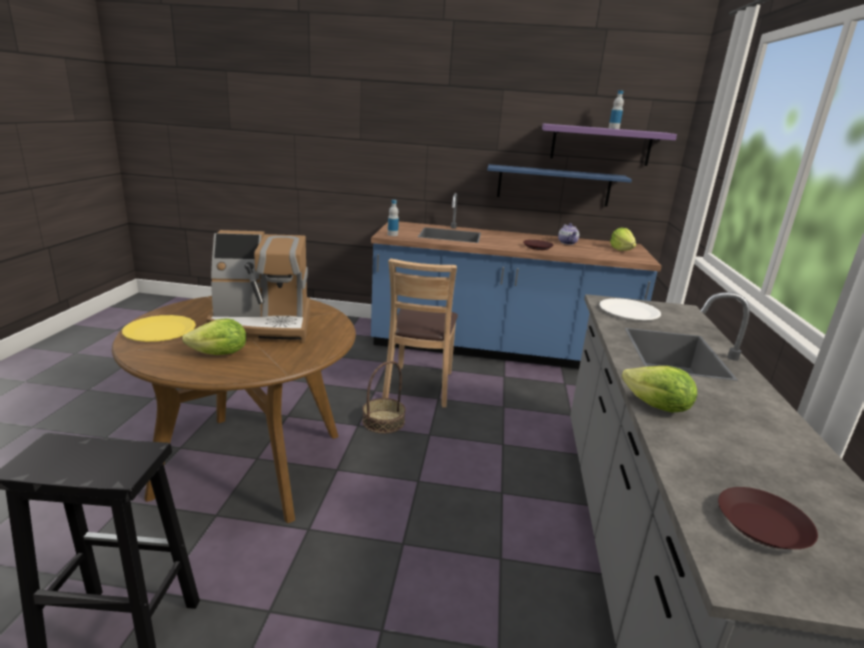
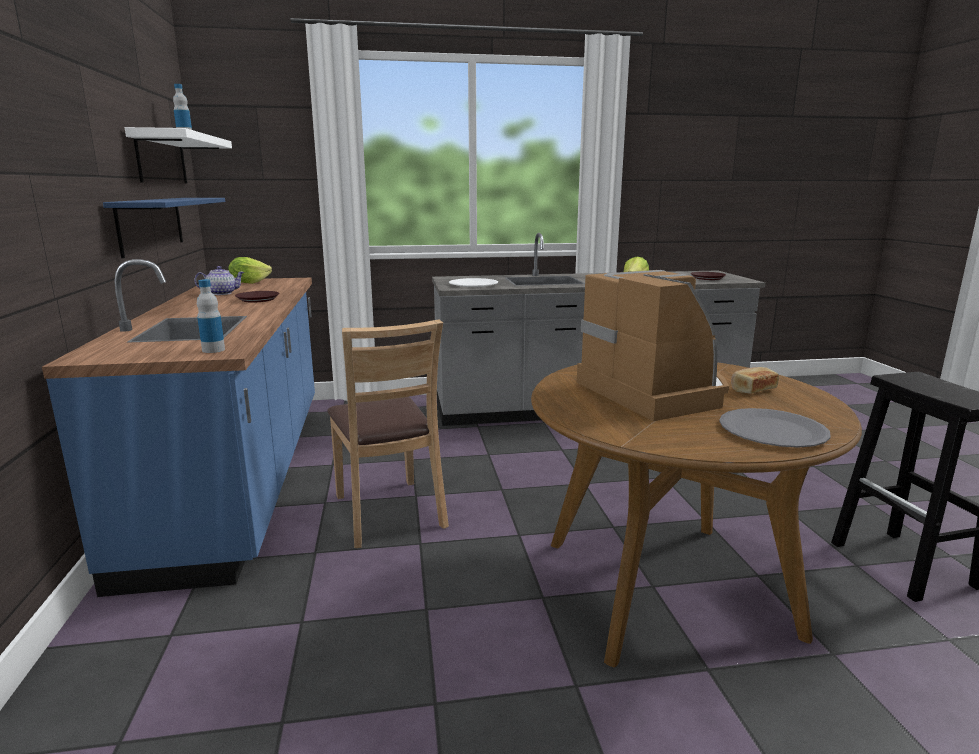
camera: 105 degrees left, 5 degrees down
(160, 330) = (772, 431): yellow plate -> grey plate
(220, 354) = (752, 390): lettuce -> bread
(383, 421) = (497, 520): basket -> none
(419, 386) = (388, 512): brown chair -> brown chair turned 75 degrees clockwise
(601, 145) = (161, 159): purple shelf -> white shelf

